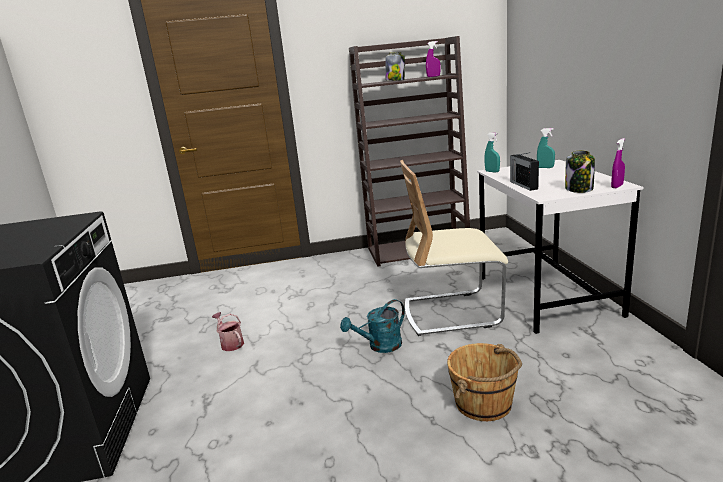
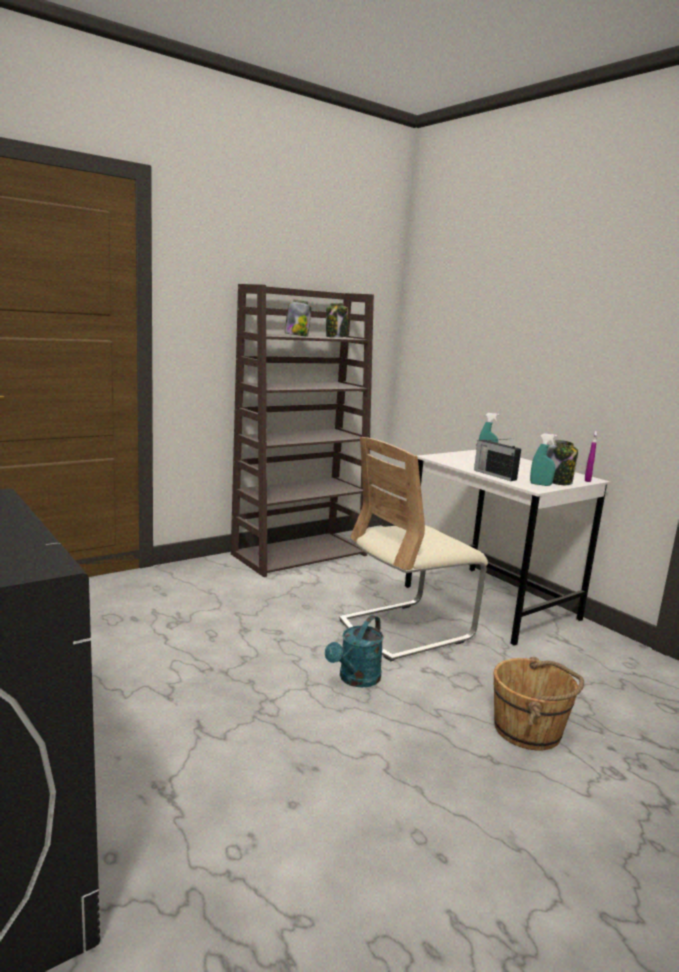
camera: 30 degrees left, 5 degrees down
(230, 343) = (131, 701): watering can -> none
(433, 76) = (336, 337): purple spray bottle -> jar
(492, 171) = (435, 458): turquoise spray bottle -> turquoise spray bottle (540, 484)

